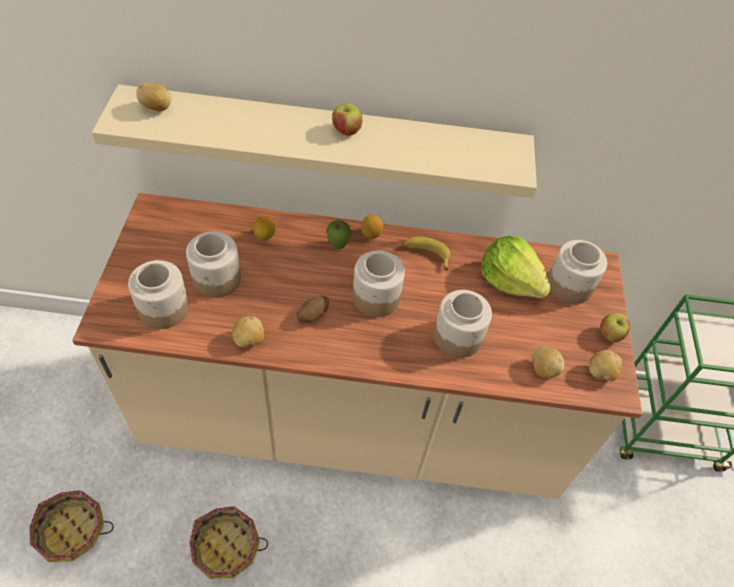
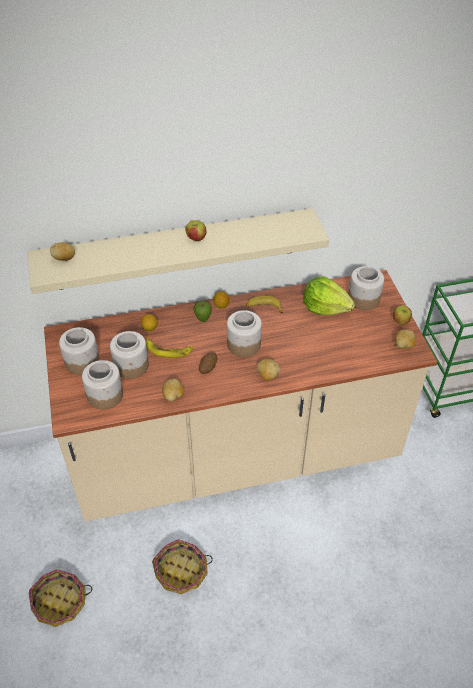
camera: 15 degrees left, 5 degrees down
(274, 273) = (168, 350): none -> banana
(458, 336) = (307, 351): jar -> jar (82, 361)
(542, 369) = (368, 354): potato -> potato (267, 375)

